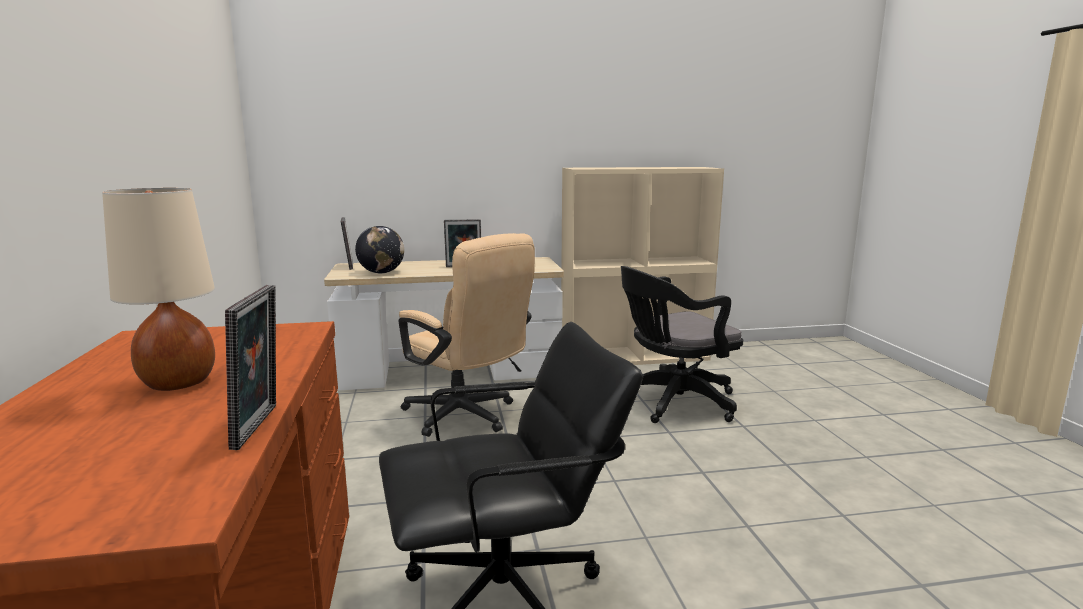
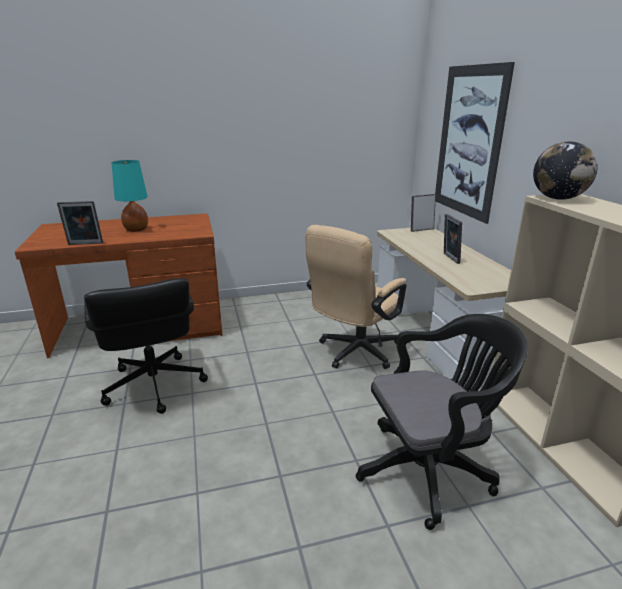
camera: 85 degrees right, 10 degrees up
(179, 382) = (136, 229): beige table lamp -> turquoise table lamp
(381, 272) = (407, 239): globe -> globe (558, 198)
(388, 144) = (468, 142): none -> picture
(673, 403) = (430, 469): black office chair -> black office chair turned 105 degrees clockwise

